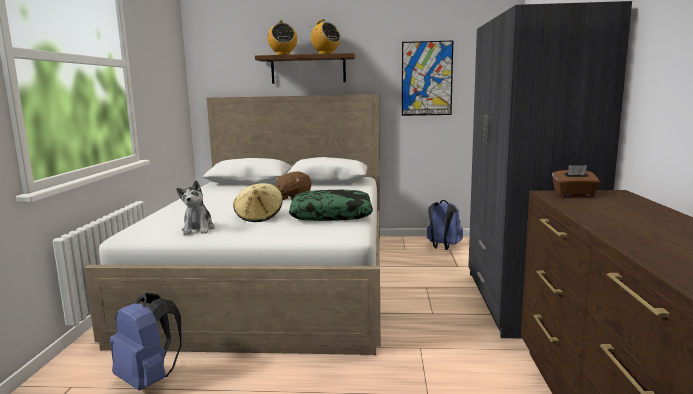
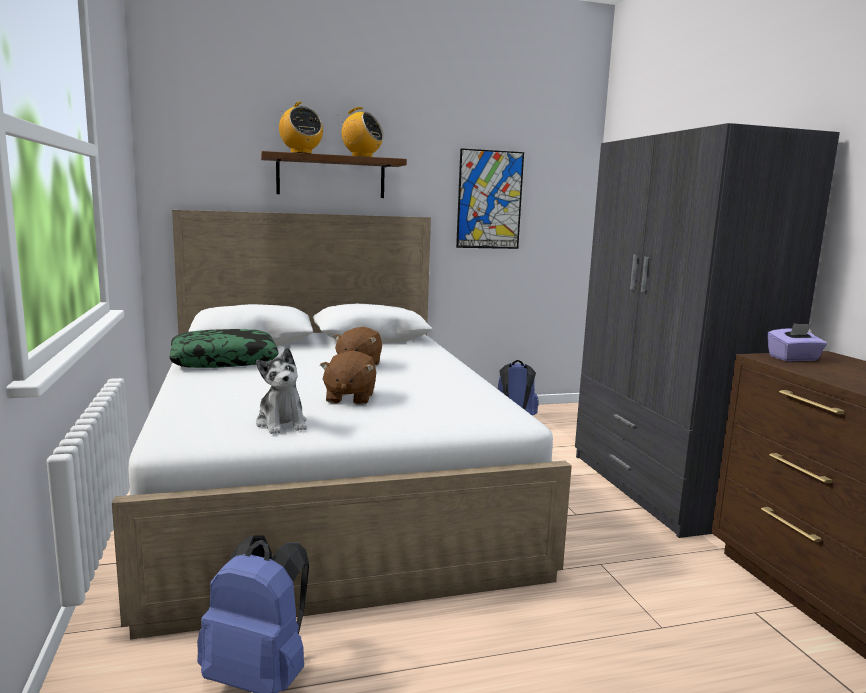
camera: 20 degrees left, 0 degrees up
(259, 217) = (349, 398): beige hat -> brown plush toy
(331, 215) = (448, 390): pillow -> pillow (224, 360)
(574, 194) = (793, 358): brown tissue box -> purple tissue box

